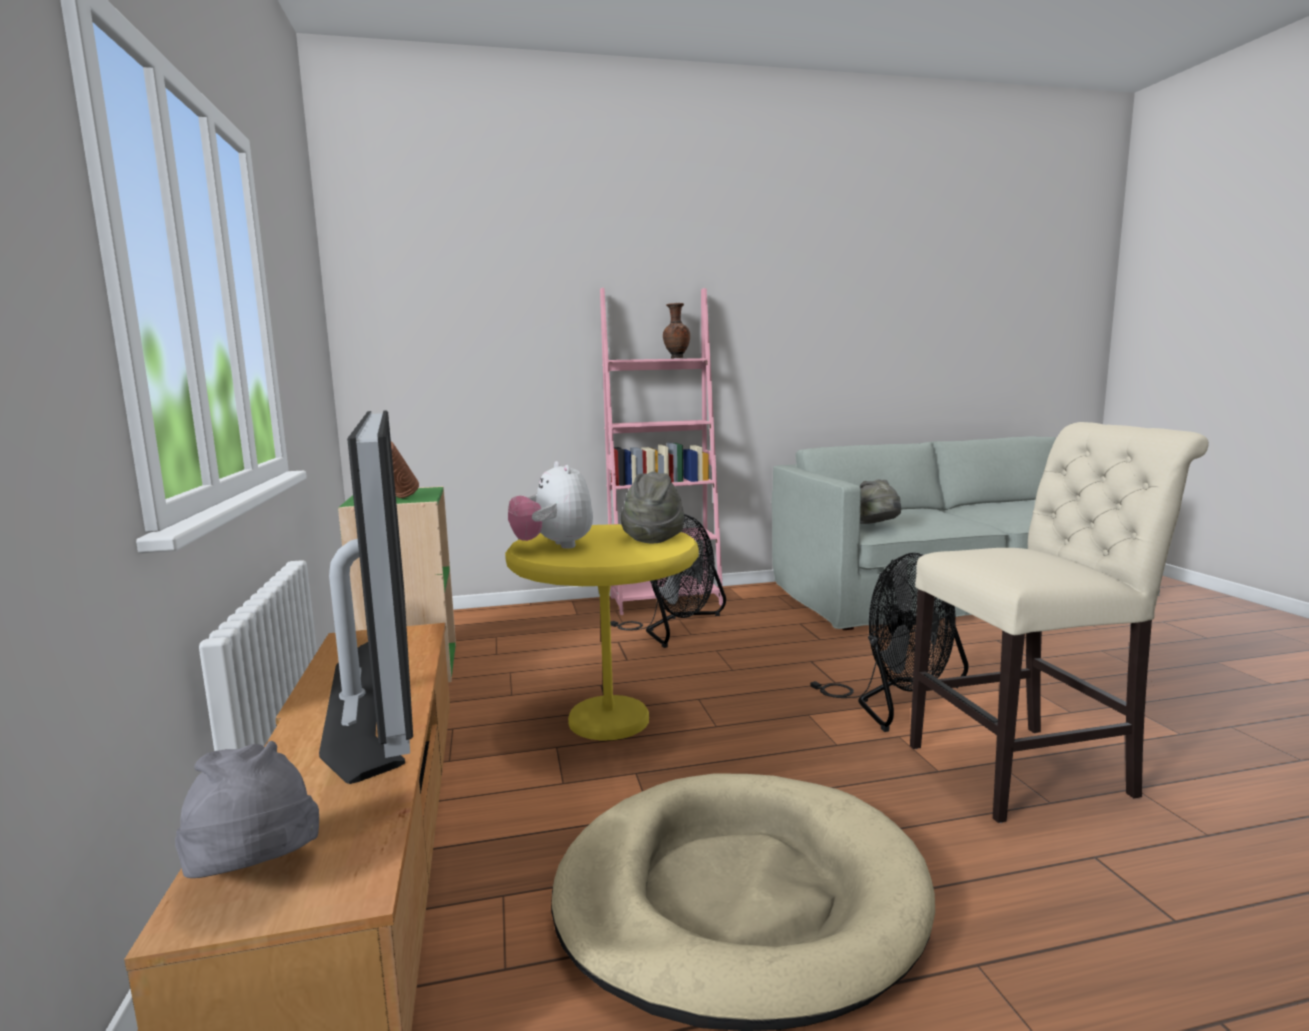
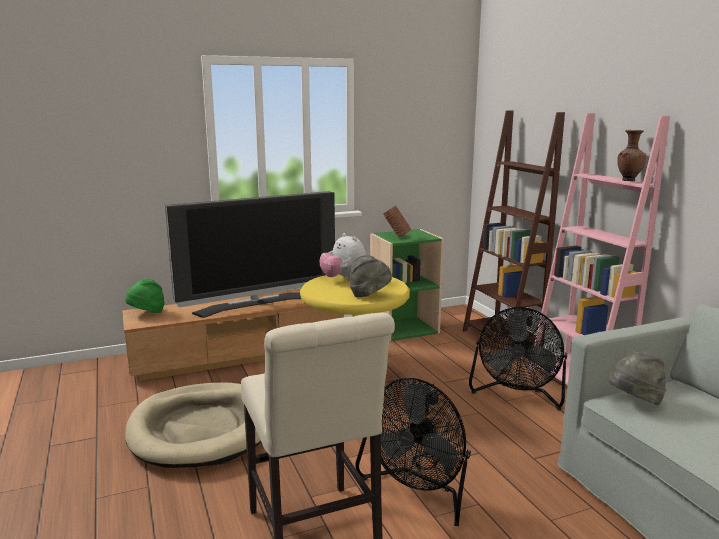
camera: 80 degrees right, 5 degrees up
(254, 877) = (147, 313): grey hat -> green hat
(519, 615) = (501, 340): none -> brown bookcase
(554, 546) = (343, 279): plush toy -> plush toy turned 90 degrees counterclockwise

